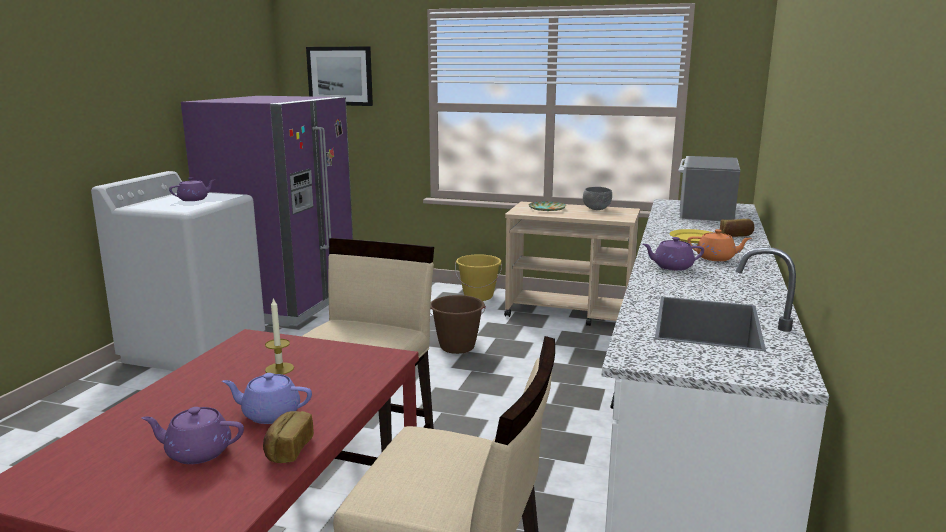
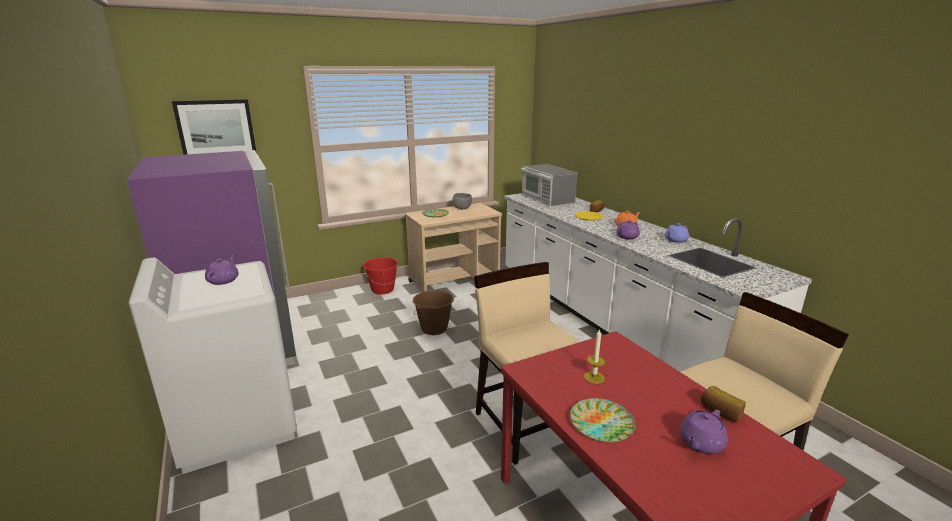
camera: 45 degrees left, 5 degrees up
(181, 396) = (602, 424): none -> plate
(270, 414) = (664, 402): purple teapot -> purple teapot (675, 240)
(478, 296) = (382, 290): yellow bucket -> red bucket

